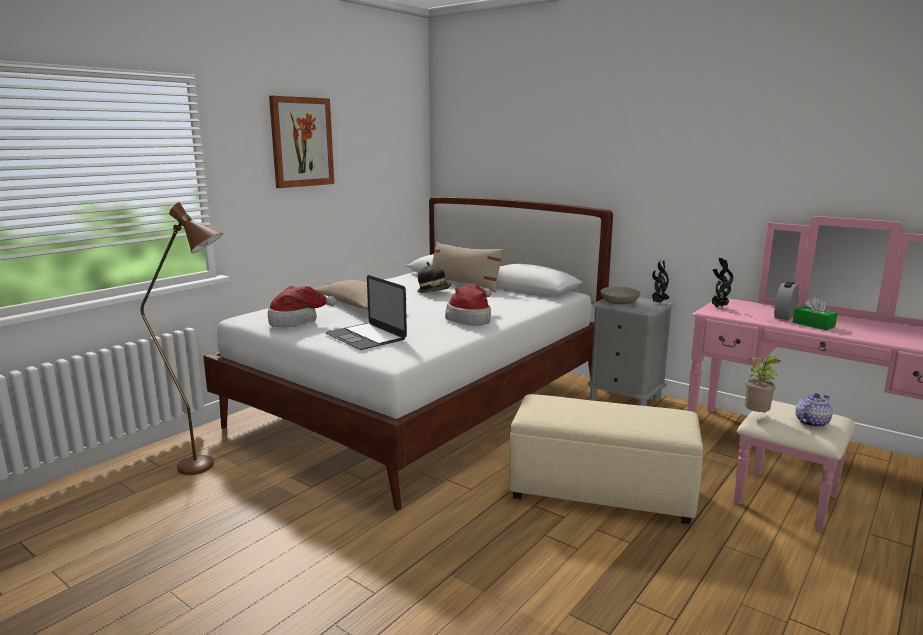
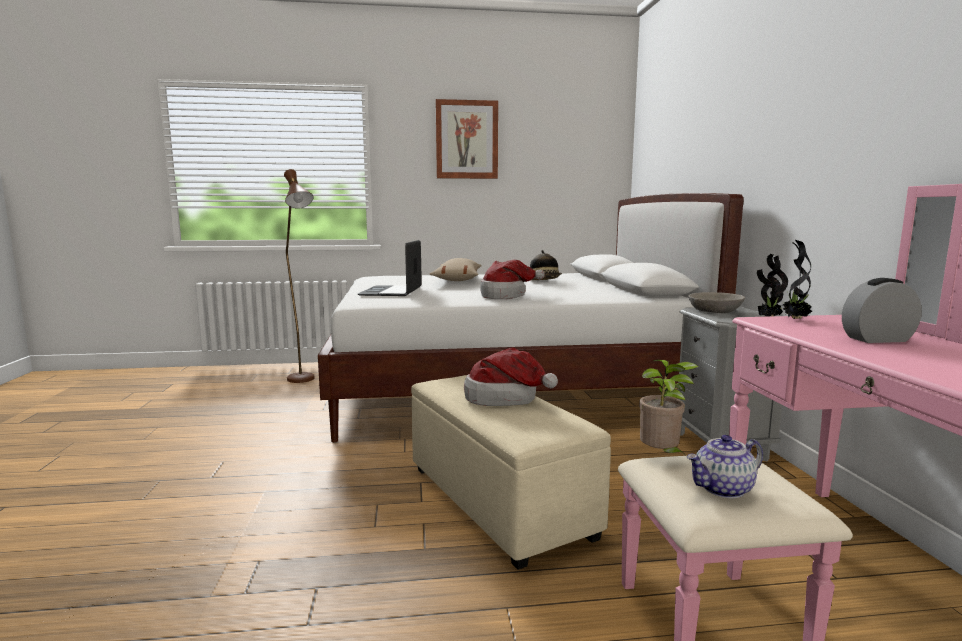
camera: 45 degrees right, 5 degrees down
(297, 321) = (385, 279): hat -> hat (506, 398)
(464, 285) = (590, 282): beige pillow -> none
(811, 422) = (723, 489): teapot -> teapot turned 150 degrees clockwise
(813, 324) = (896, 353): green tissue box -> none

